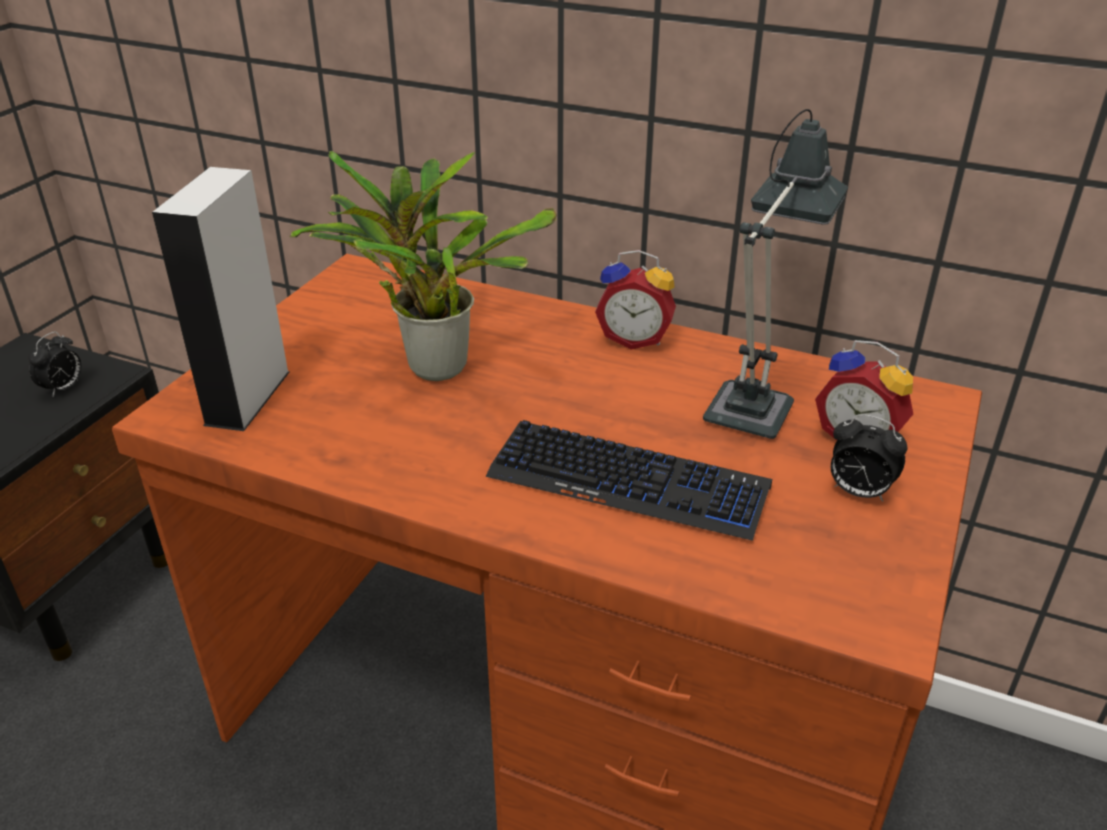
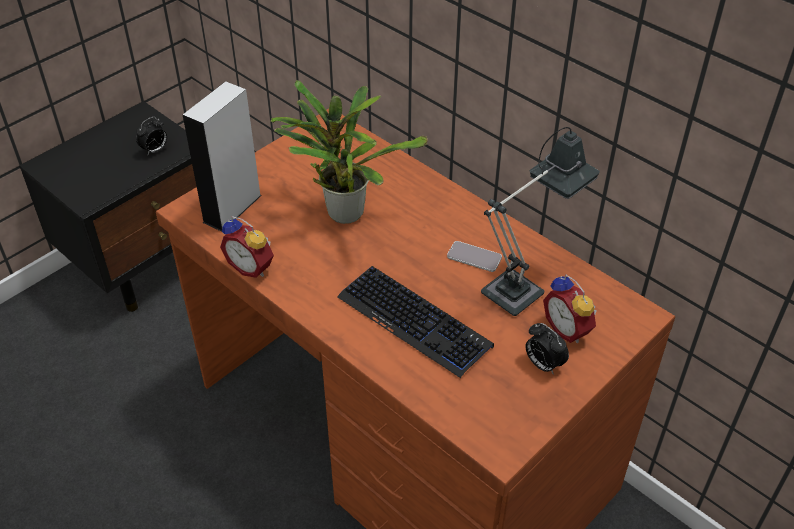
camera: 20 degrees right, 10 degrees up
(634, 338) = (475, 220): alarm clock -> alarm clock (252, 267)
(663, 381) = (474, 257): none -> phone

